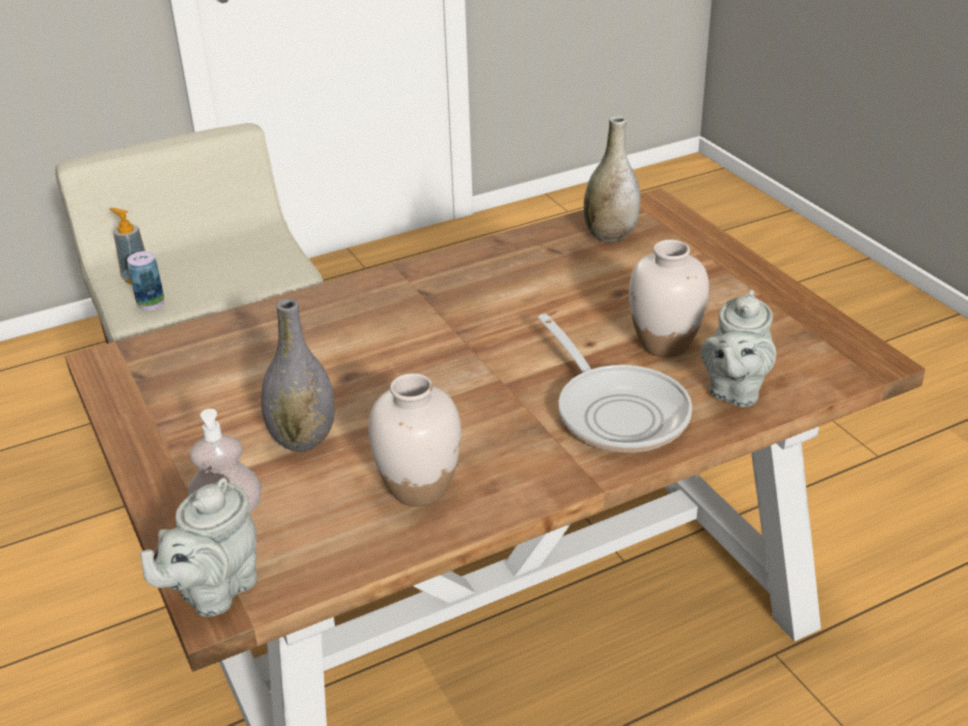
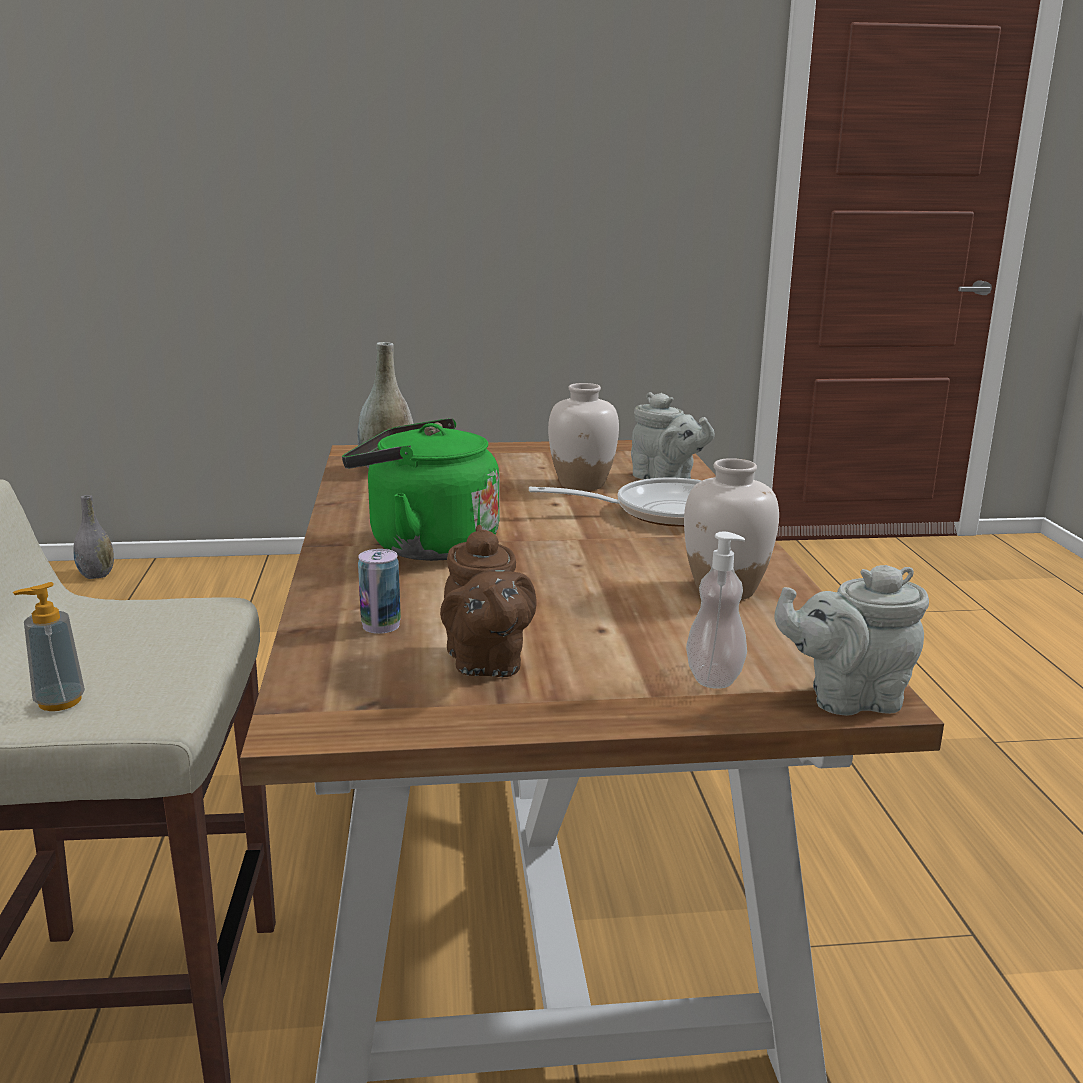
camera: 70 degrees left, 15 degrees down
(151, 303) = (154, 697): can -> can (381, 625)
(213, 402) = (485, 664): none -> brown teapot
(214, 591) = (848, 698): grey teapot -> grey teapot turned 120 degrees clockwise
(303, 439) = (604, 627): grey vase -> grey vase (96, 575)
(428, 311) = (425, 545): none -> green kettle

